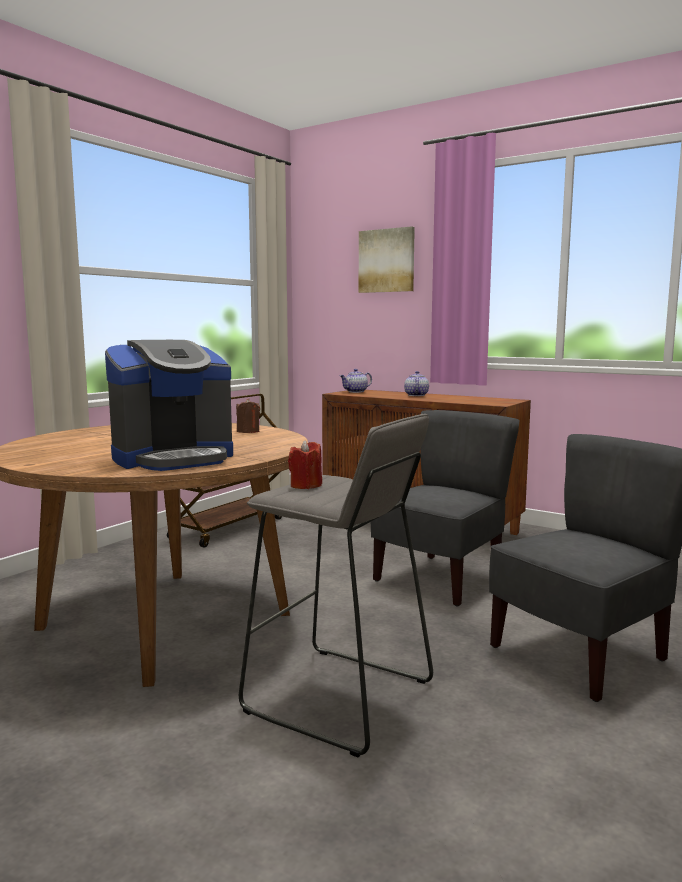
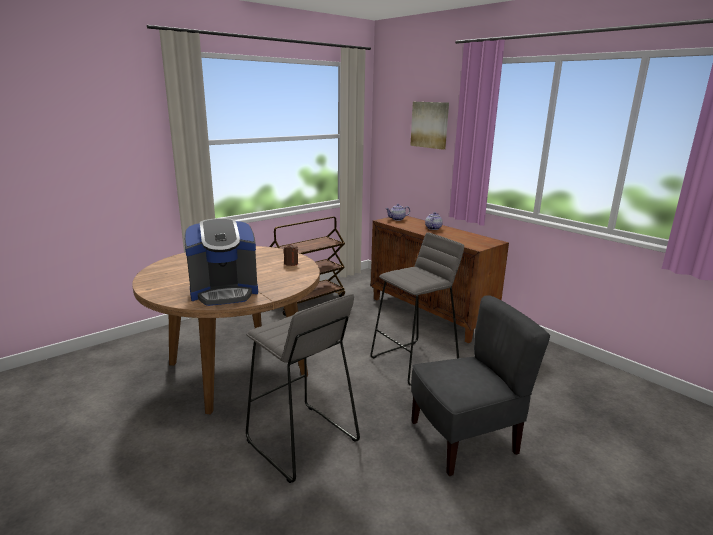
camera: 15 degrees right, 10 degrees up
(306, 485) = (284, 324): red candle -> none
(440, 579) = (414, 363): grey chair -> grey stool

